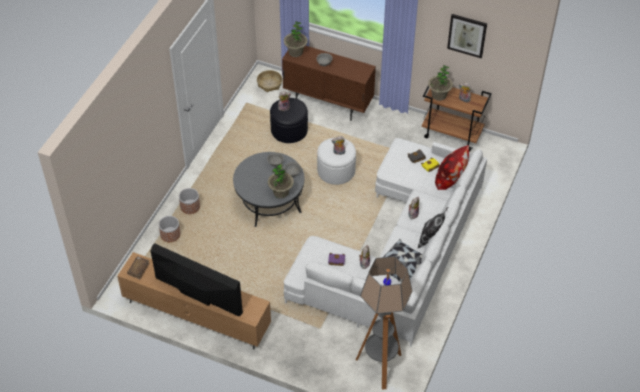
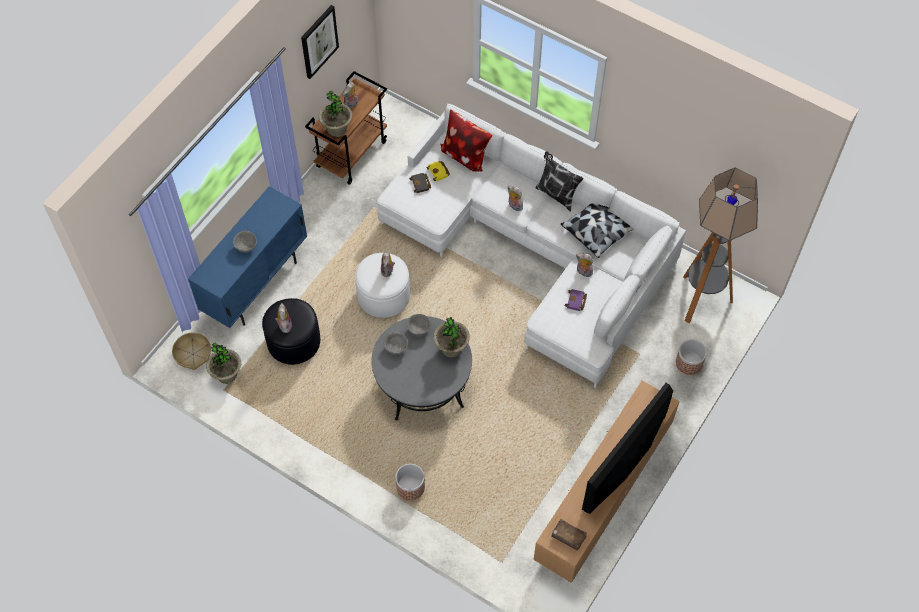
camera: 80 degrees left, 10 degrees up
(170, 235) = (457, 518): planter -> planter (689, 363)
(295, 52) = (212, 278): potted plant -> potted plant (227, 374)
(328, 104) = (256, 285): brown cabinet -> blue cabinet

